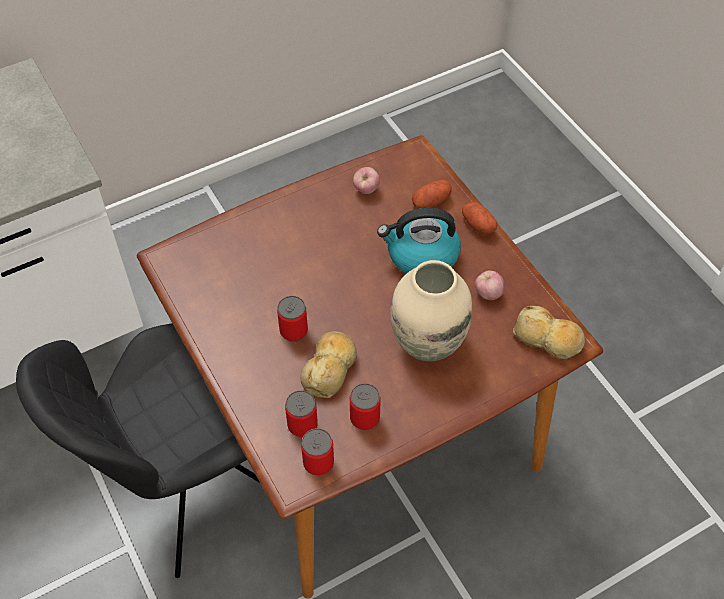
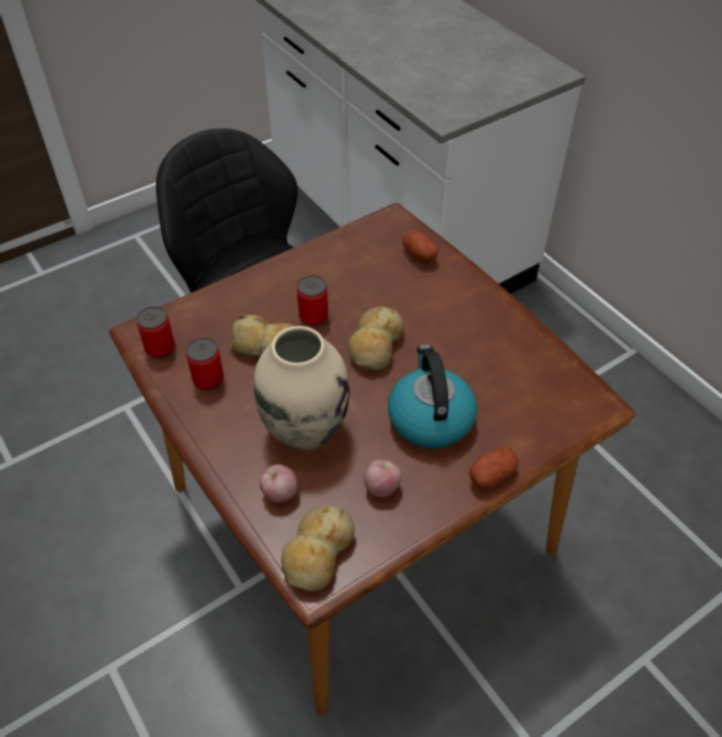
camera: 85 degrees right, 5 degrees down
(302, 425) = (202, 333): can -> none
(338, 286) = (375, 347): none -> bread
(366, 189) = (521, 360): apple -> apple (280, 493)
(431, 201) = (519, 424): potato -> potato (418, 254)

